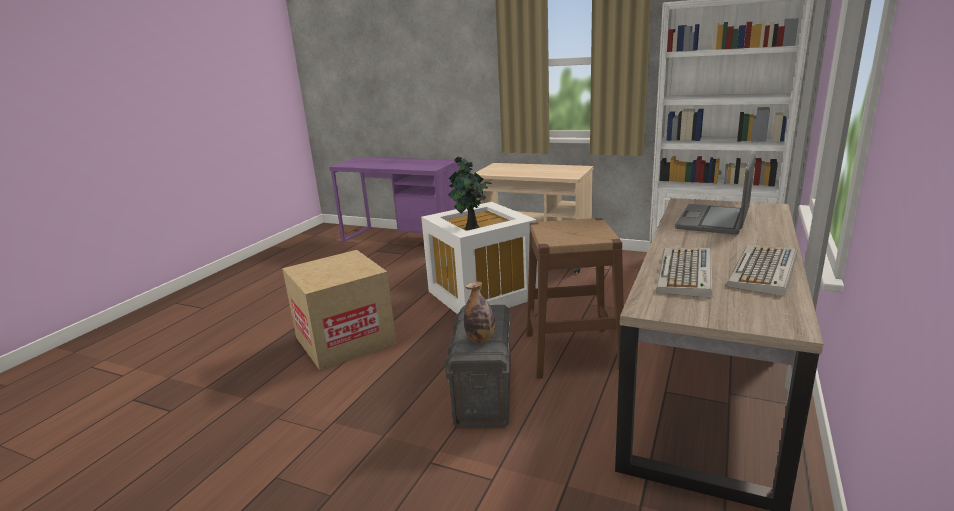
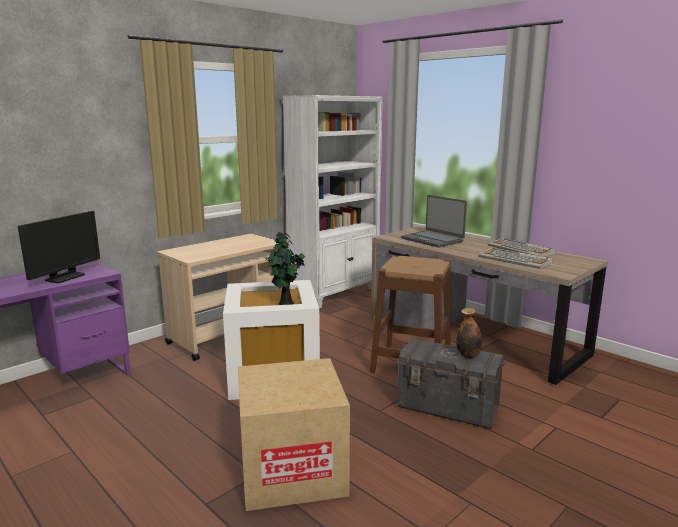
camera: 70 degrees left, 5 degrees down
(413, 165) = (65, 277): none -> monitor

